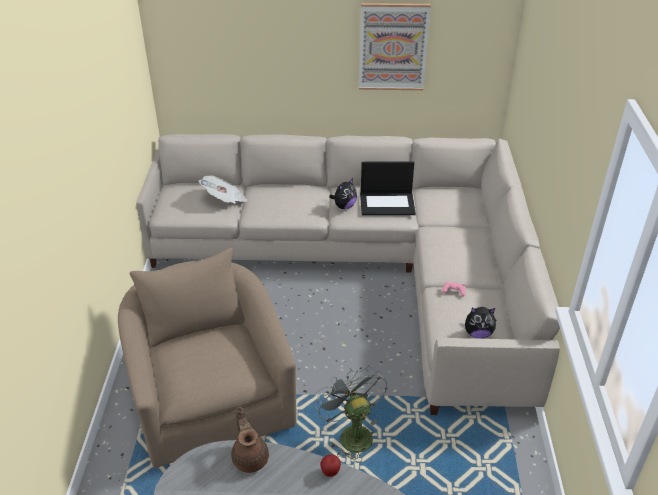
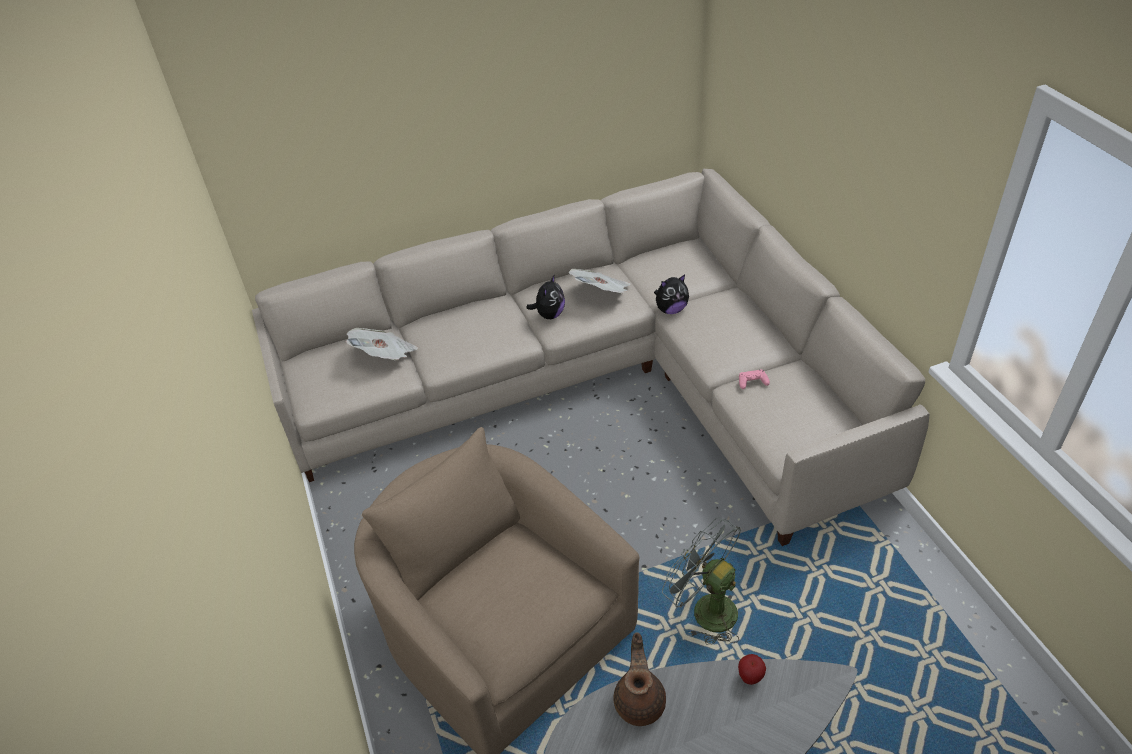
camera: 20 degrees left, 5 degrees up
(250, 457) = (640, 701): brown teapot -> brown teapot turned 45 degrees clockwise
(387, 203) = (602, 293): laptop -> newspaper
(393, 47) = (553, 84): picture -> none
(478, 333) = (814, 427): plush toy -> plush toy (671, 309)

